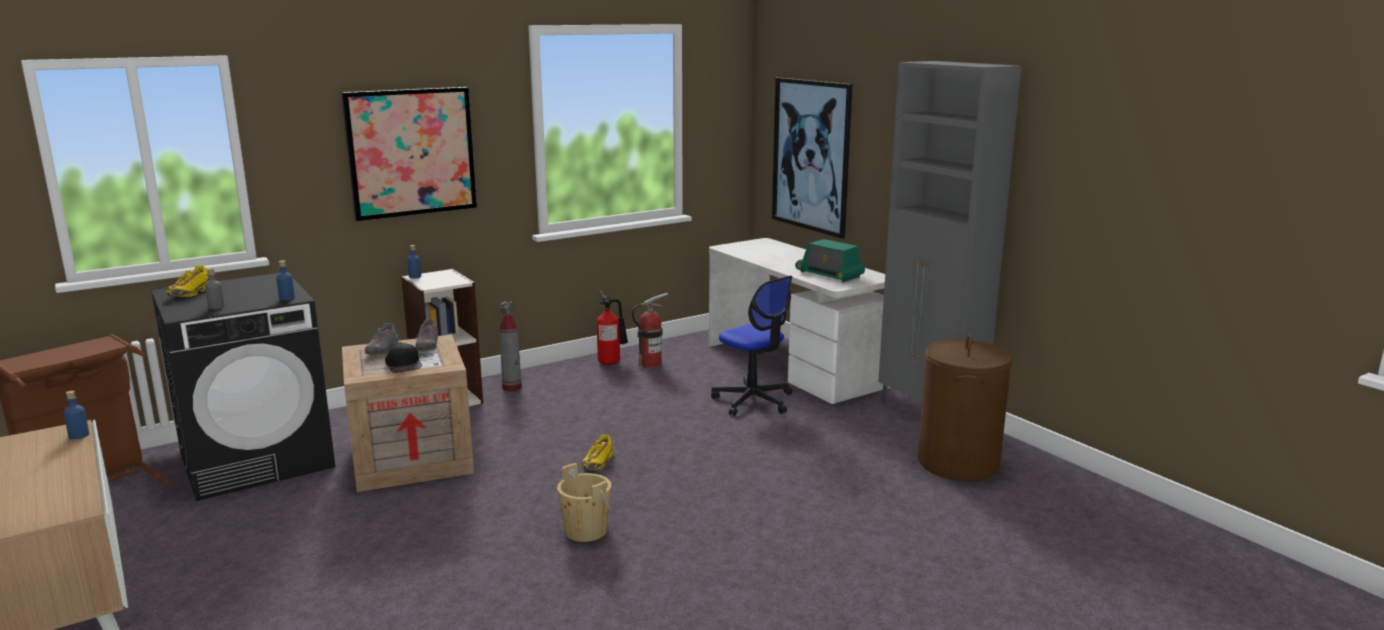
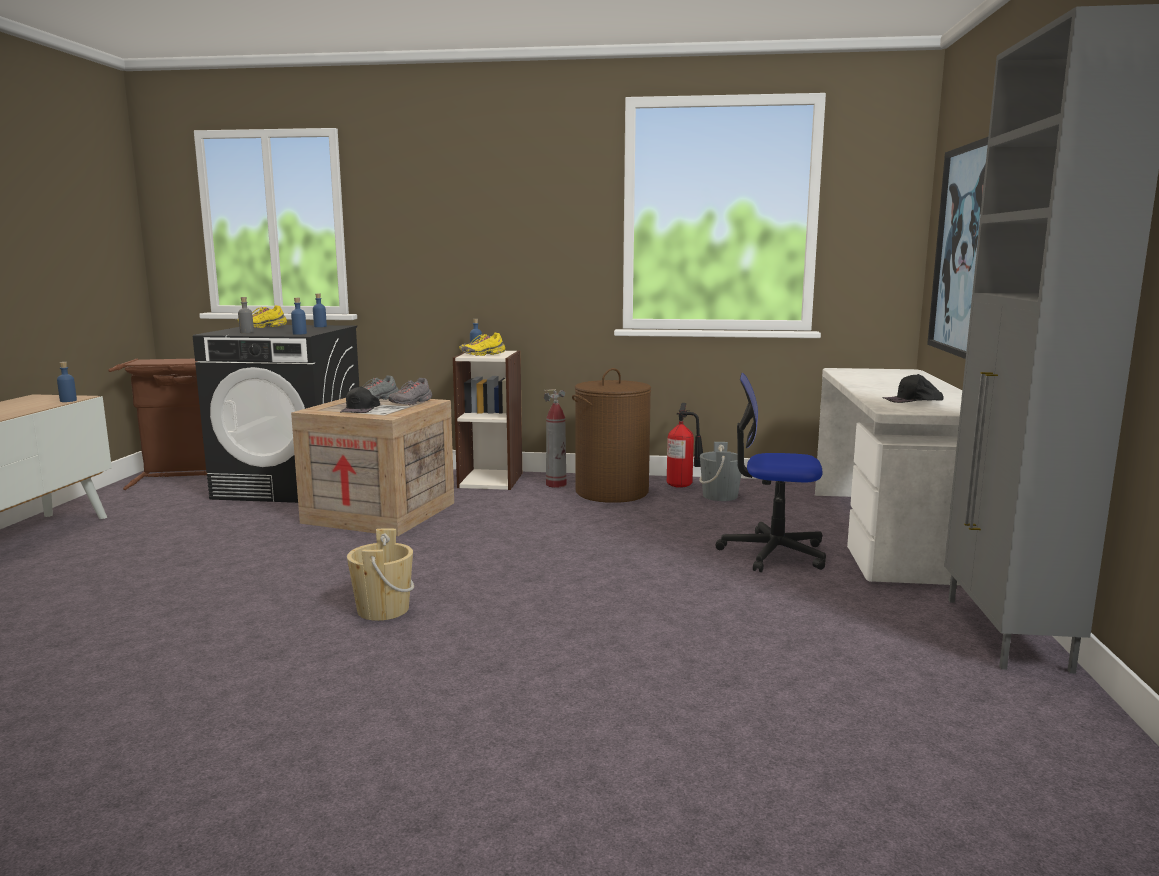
camera: 40 degrees right, 5 degrees down
(256, 281) = (320, 326): none -> blue bottle
(411, 152) = (490, 227): picture -> none
(598, 463) = (508, 559): yellow shoe -> yellow shoe (483, 354)
(651, 364) = (720, 496): fire extinguisher -> grey bucket
(753, 401) = (773, 553): office chair -> office chair turned 105 degrees clockwise
(829, 274) = (913, 400): radio -> black cap
(957, 463) = (951, 705): brown laundry basket -> brown laundry basket (611, 492)

